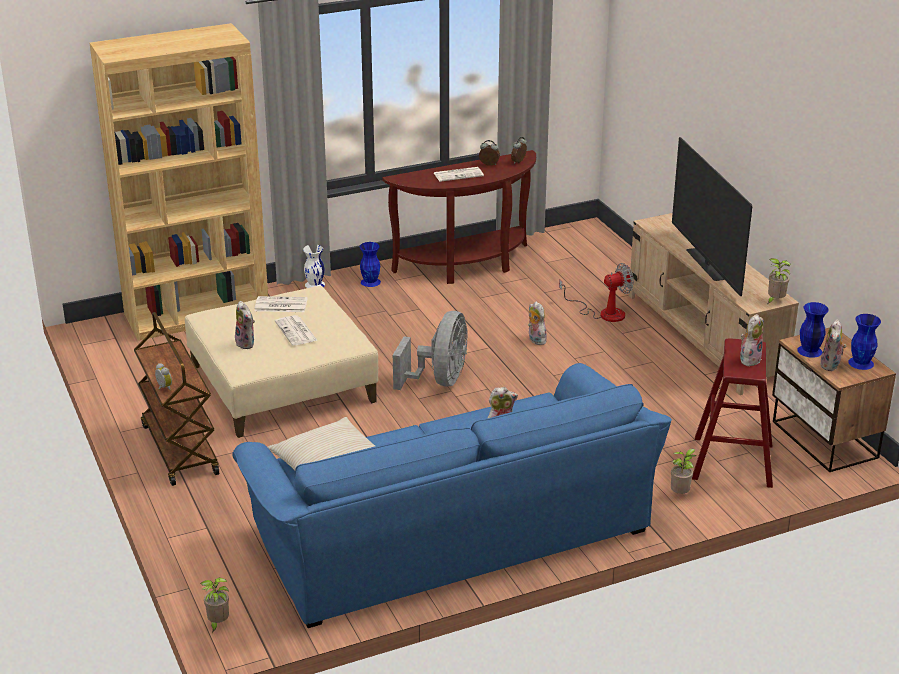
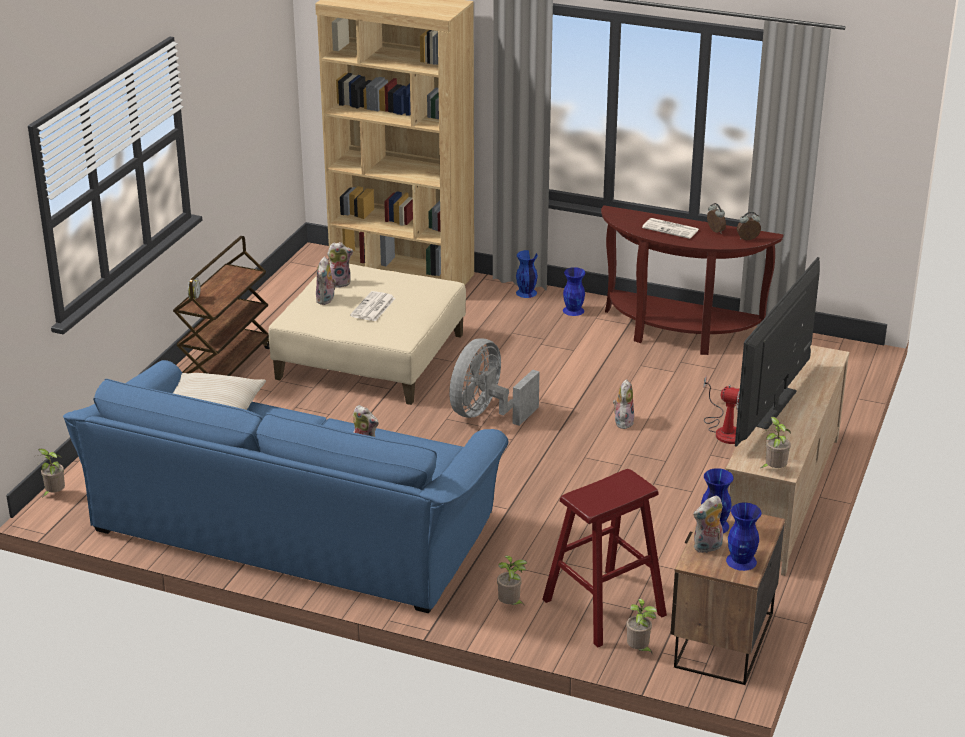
camera: 45 degrees right, 0 degrees up
(280, 305) = (398, 283): newspaper -> none
(314, 285) = (526, 293): white vase -> blue vase
(439, 381) = (486, 414): grey fan -> grey fan turned 150 degrees clockwise
(749, 359) = (612, 495): plush toy -> plush toy (339, 282)
(795, 474) = (639, 650): none -> potted plant

